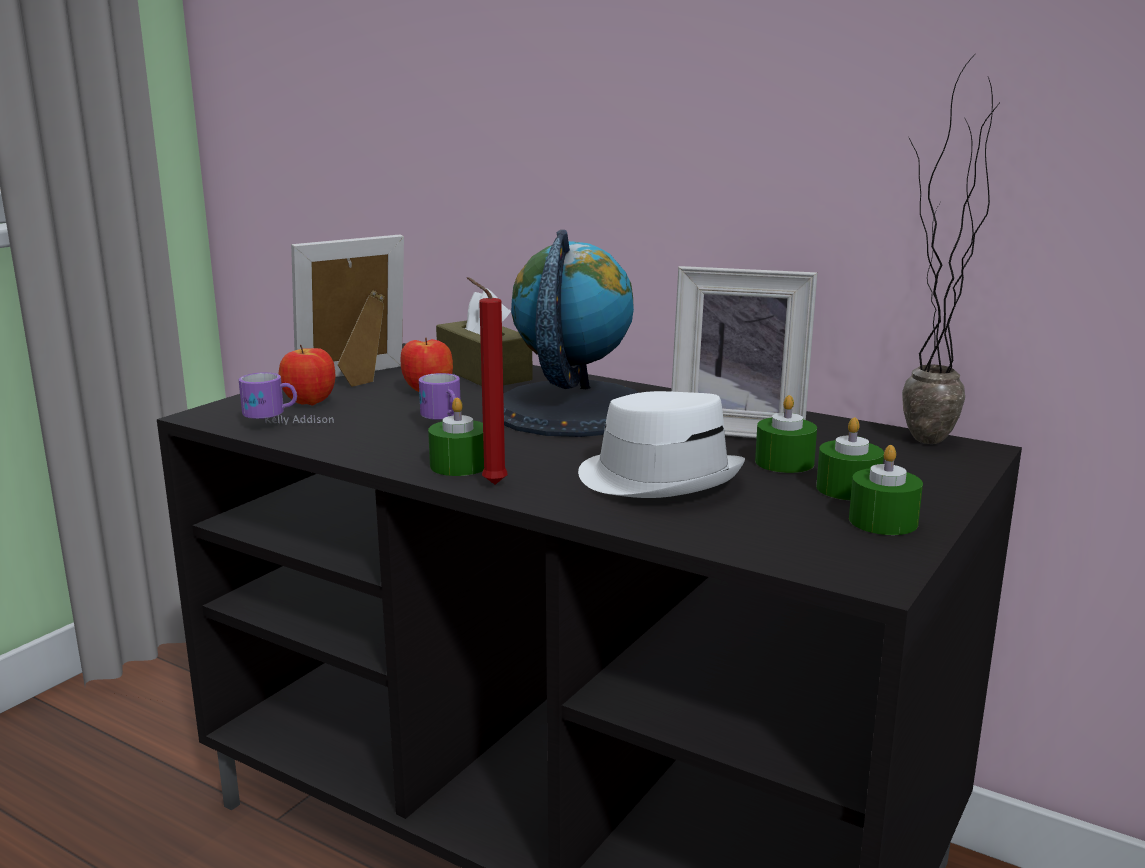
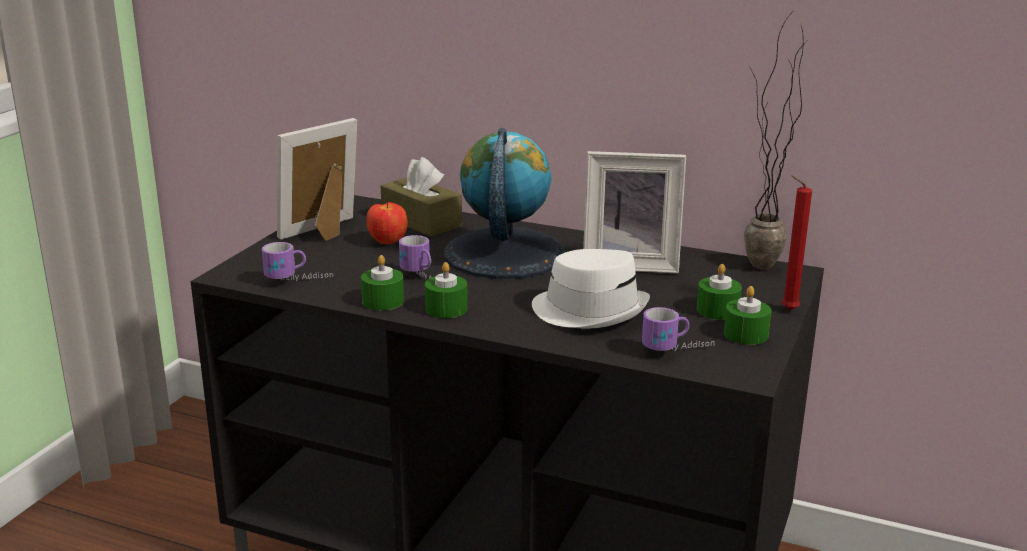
camera: 10 degrees left, 5 degrees up
(309, 403) = (302, 259): apple -> none
(490, 484) = (476, 323): red candle -> red candle (786, 310)
(771, 536) = (678, 351): none -> mug
(784, 462) = (670, 291): green candle -> green candle (383, 301)

